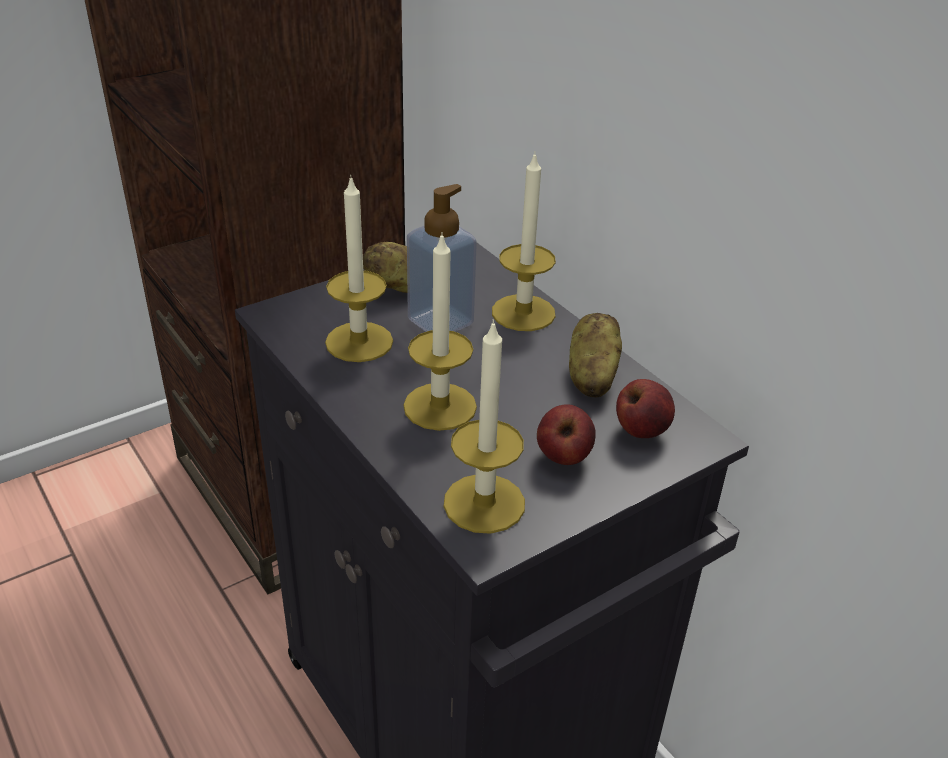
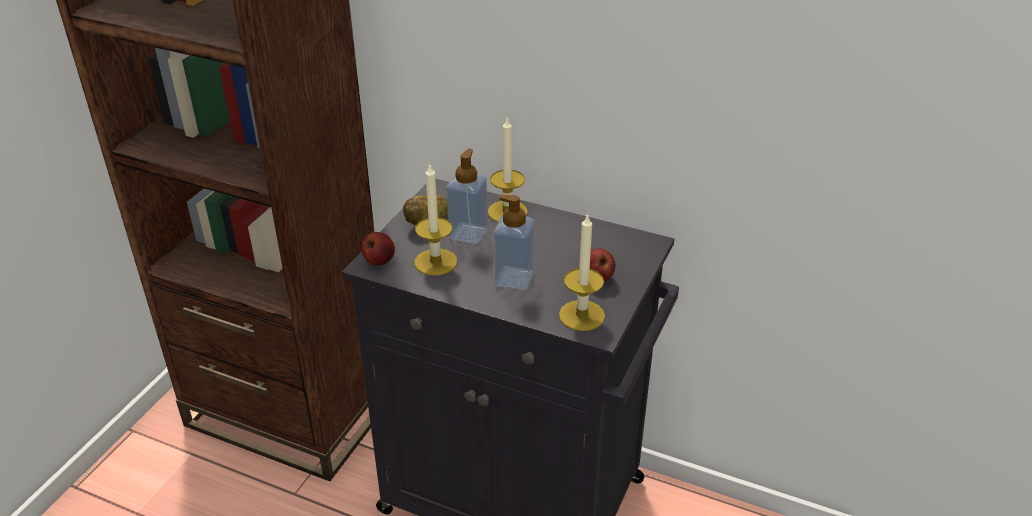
camera: 30 degrees left, 0 degrees up
(440, 406) = (514, 278): candle -> soap dispenser
(591, 375) = (573, 232): potato -> none
(641, 430) = (621, 251): apple -> apple (379, 261)

